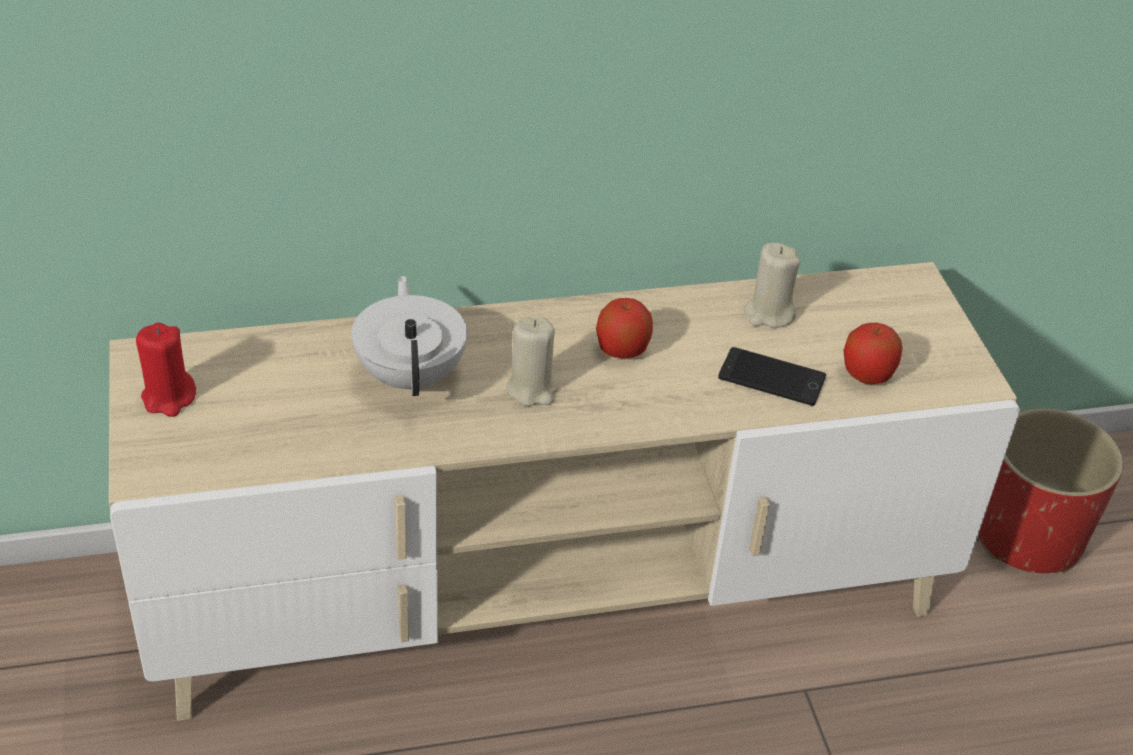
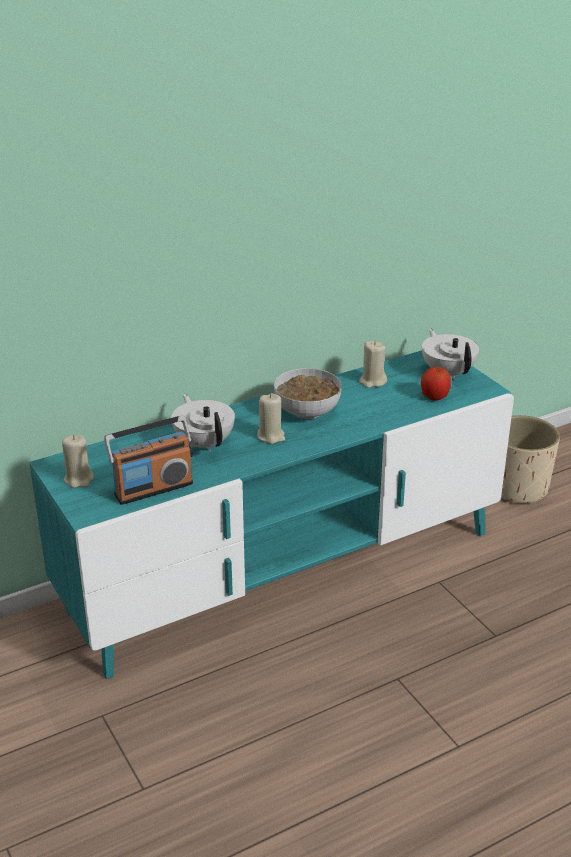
camera: 15 degrees left, 10 degrees down
(169, 397) = (79, 479): red candle -> beige candle
(279, 449) = (153, 489): none -> radio
(551, 593) = (285, 570): beige tv stand -> turquoise tv stand
(621, 350) = (307, 411): apple -> bowl
(771, 378) = (388, 407): phone -> none
(917, 327) = (448, 372): none -> white teapot
(1028, 536) = (518, 488): red planter -> beige planter

